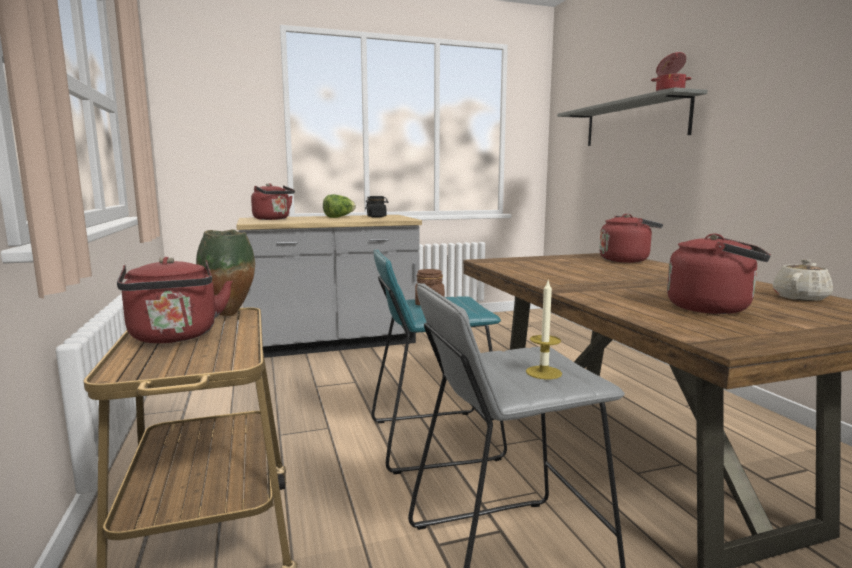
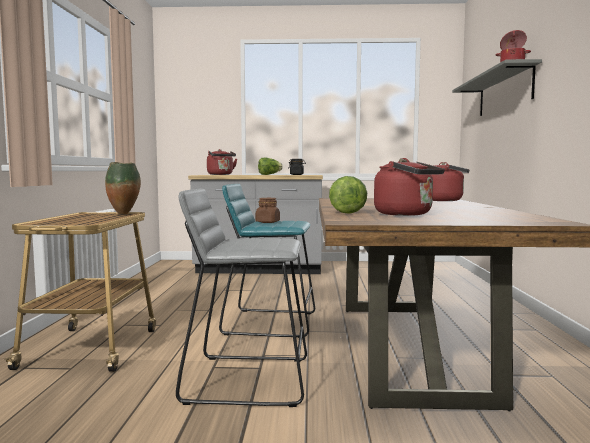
camera: 20 degrees right, 5 degrees down
(175, 337) = (78, 217): red kettle -> none
(543, 372) = (258, 244): candle -> none
(629, 308) = (346, 212): none -> lettuce
(801, 297) = (504, 214): beige teapot -> none

